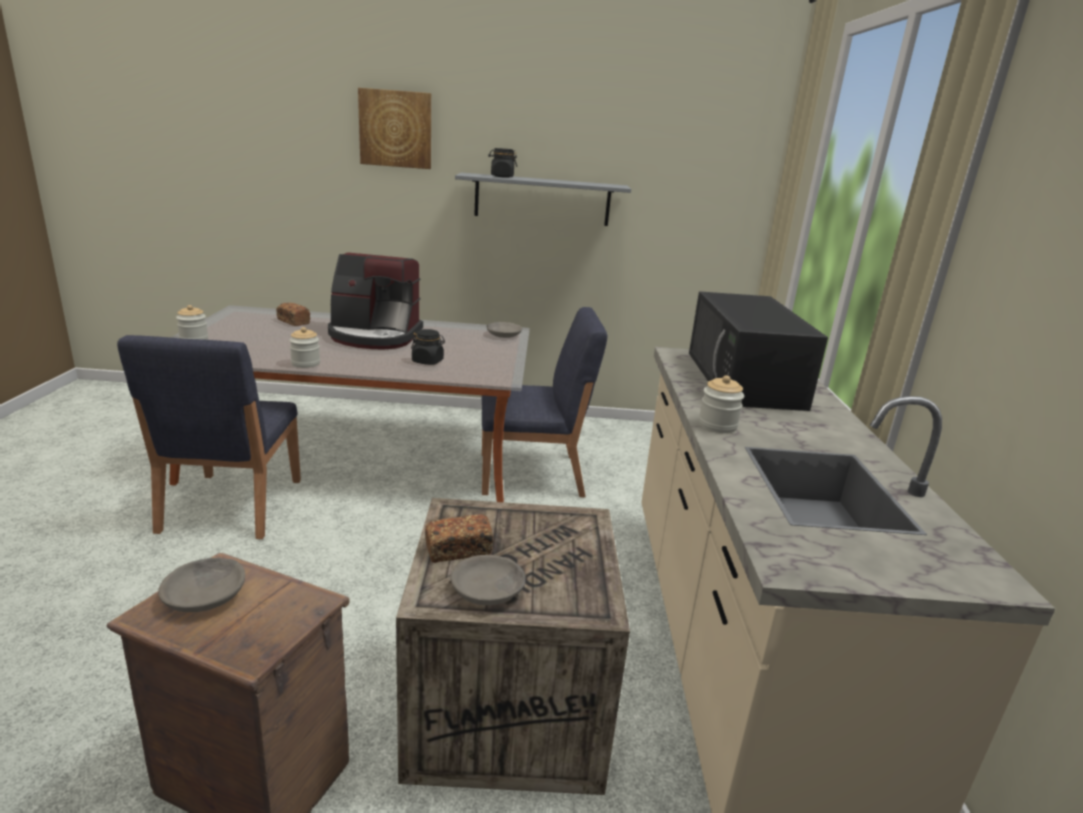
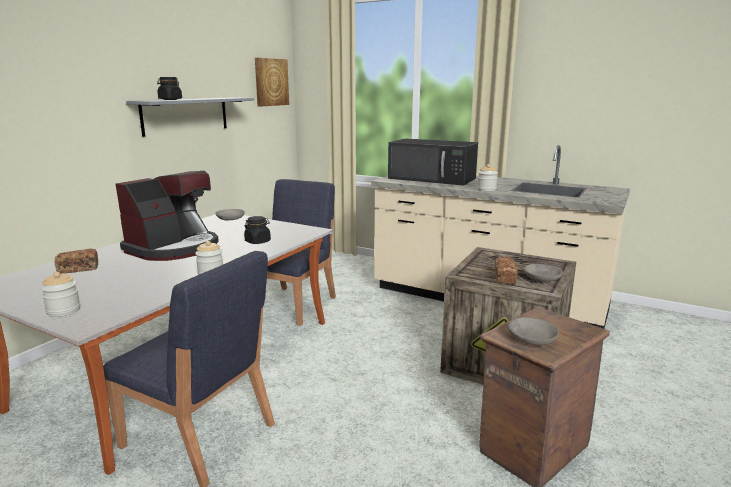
camera: 60 degrees left, 5 degrees down
(396, 129) = (63, 66): picture -> picture (271, 82)

